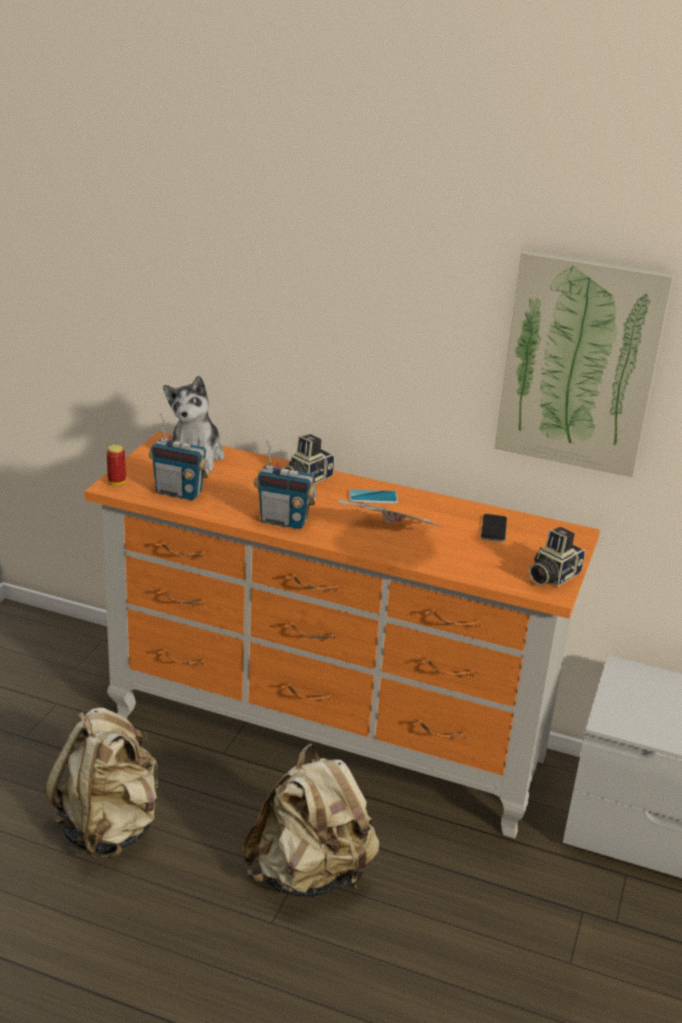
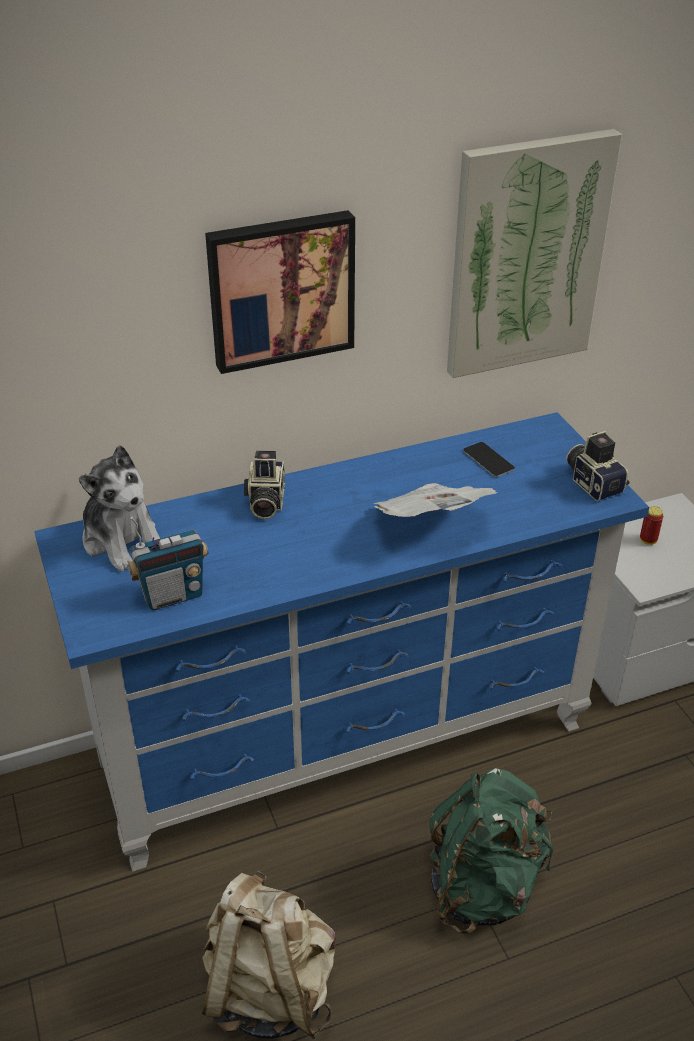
camera: 40 degrees left, 10 degrees up
(116, 482) = (88, 625): can -> can (648, 540)
(284, 521) = (318, 564): radio -> none
(310, 874) = (483, 886): beige backpack -> green backpack
(328, 739) = (347, 745): orange dresser -> blue dresser
(361, 314) = (280, 289): none -> picture
(373, 497) = (352, 487): phone -> none
(551, 576) = (594, 482): camera -> camera turned 150 degrees clockwise

